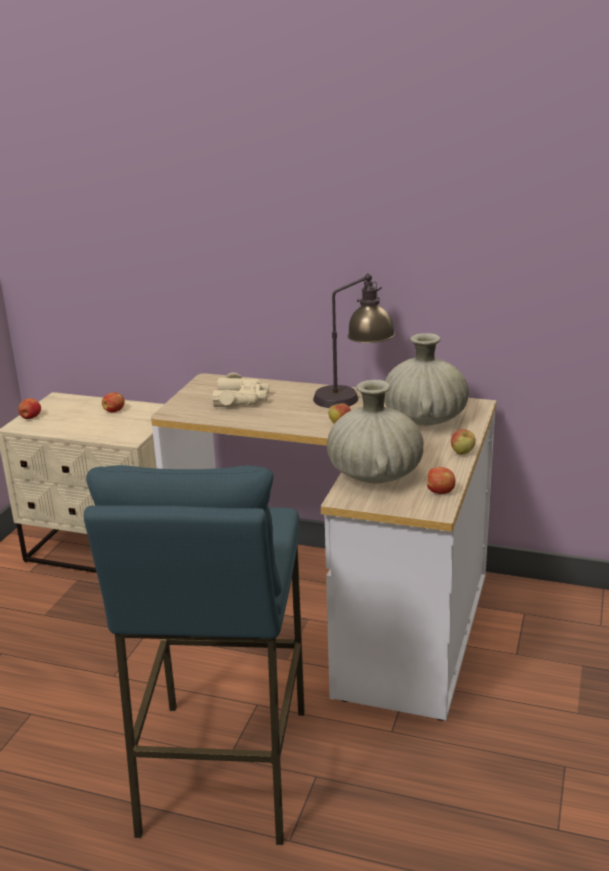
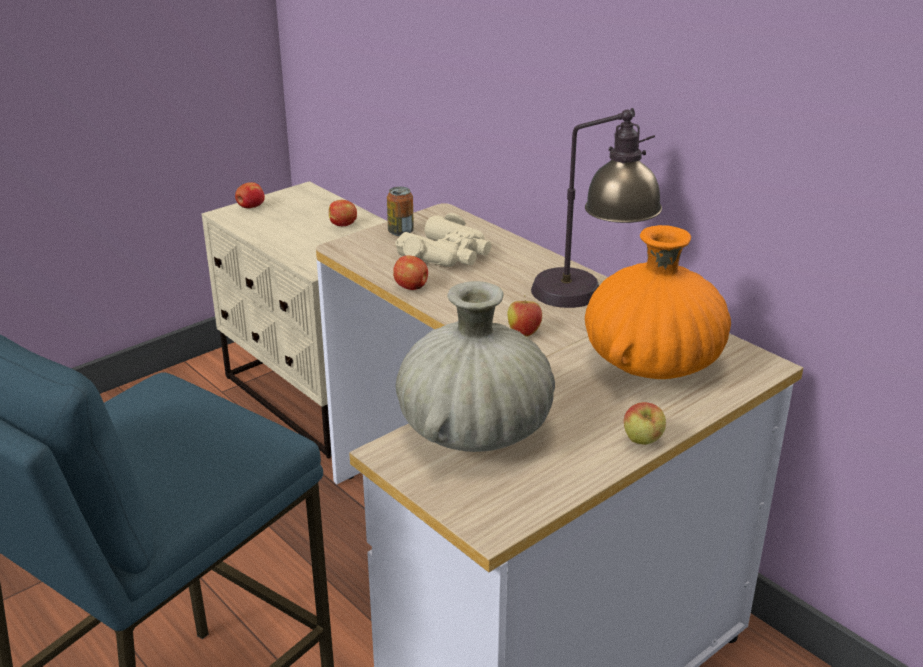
camera: 30 degrees right, 5 degrees up
(195, 395) = (400, 232): none -> can
(424, 419) = (651, 364): beige vase -> orange vase
(440, 492) = (533, 497): apple -> apple (411, 287)

